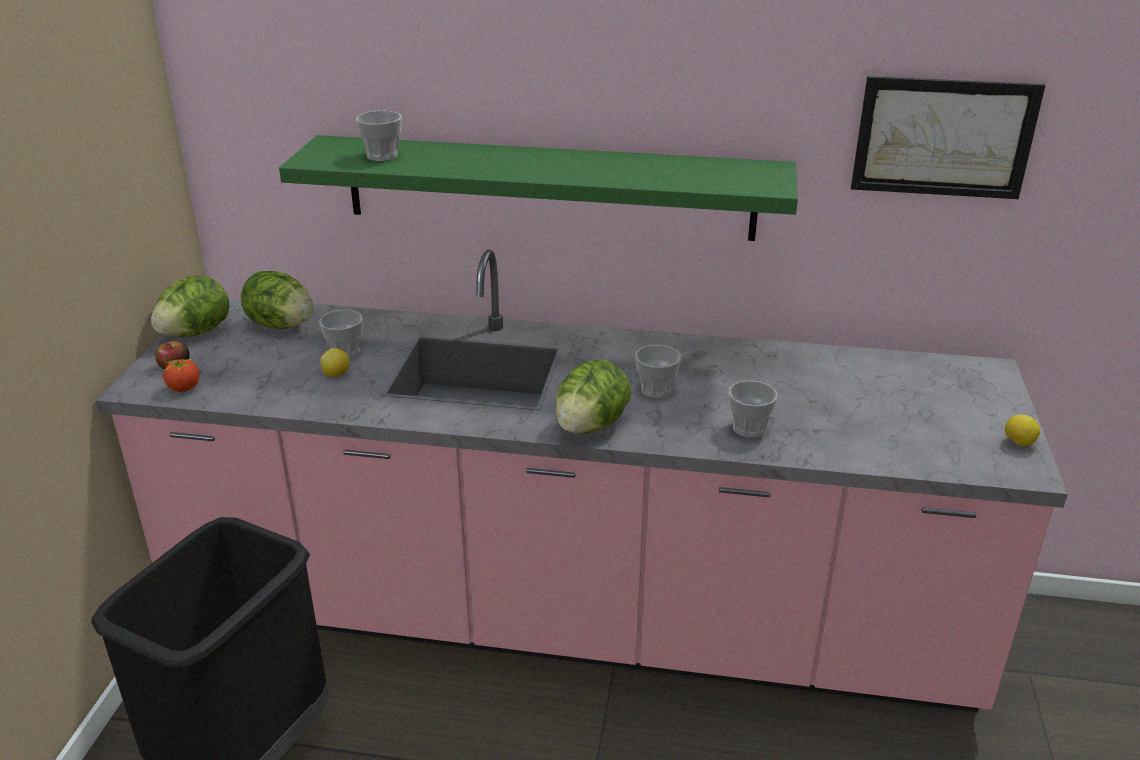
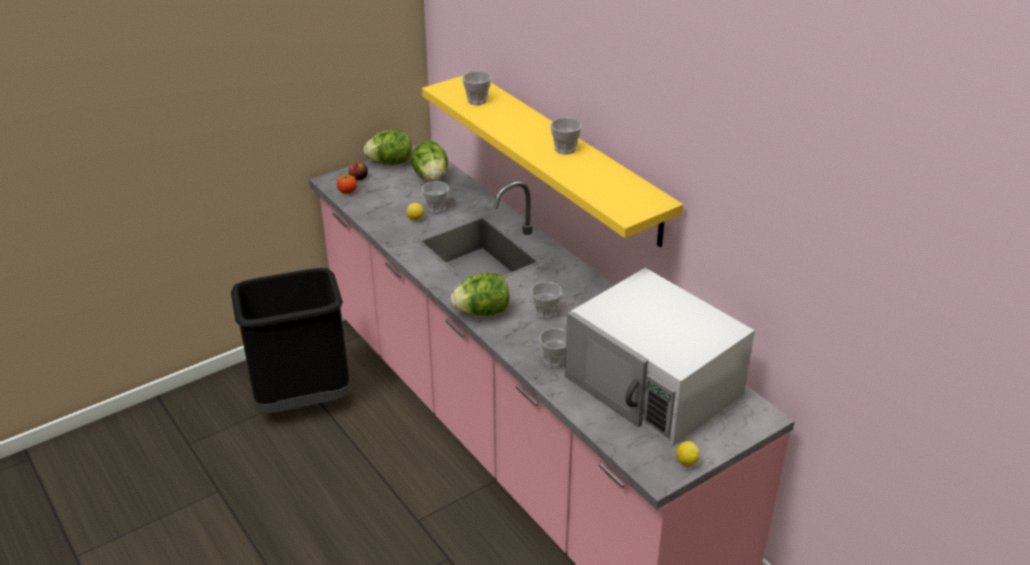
camera: 45 degrees right, 5 degrees up
(548, 187) = (567, 156): green shelf -> yellow shelf
(584, 161) = (565, 149): none -> cup
(871, 396) = (654, 385): none -> white microwave
(943, 137) = (761, 230): picture -> none

